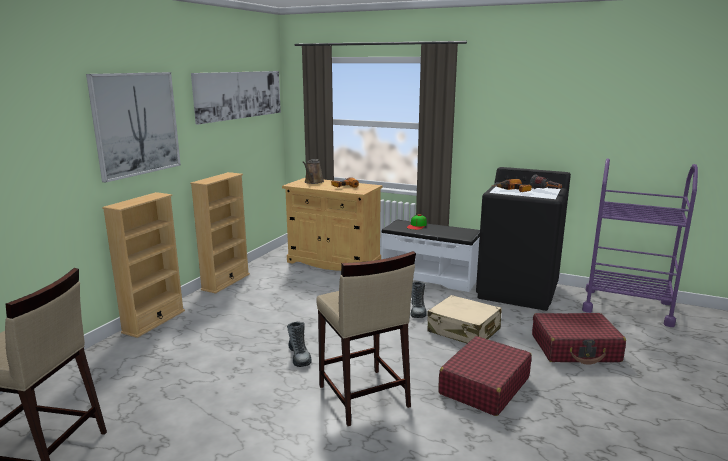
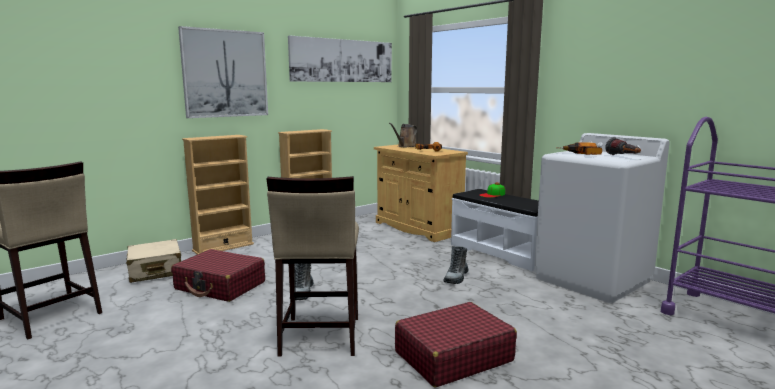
camera: 25 degrees right, 5 degrees down
(463, 331) = (486, 303): beige suitcase -> beige suitcase (155, 271)
(518, 291) = (593, 280): black washing machine -> white washing machine
(575, 348) = (609, 346): red suitcase -> red suitcase (220, 286)

